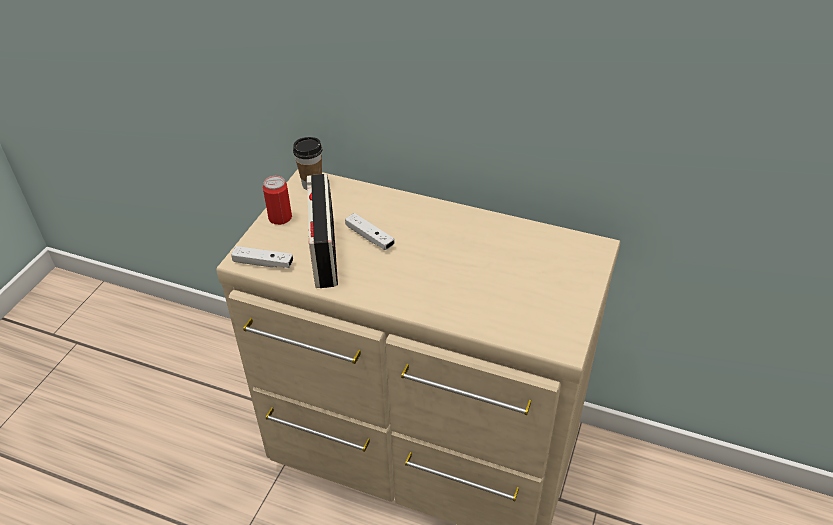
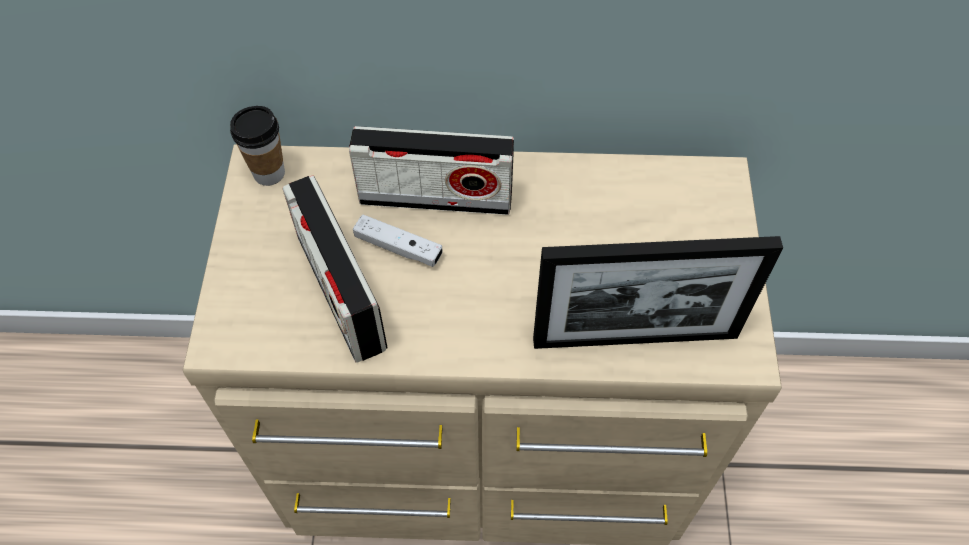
camera: 20 degrees left, 15 degrees up
(263, 263) = (255, 340): white game controller -> none
(280, 218) = (245, 248): can -> none
(405, 218) = (435, 198): none -> radio
(495, 318) = (635, 338): none -> picture frame

